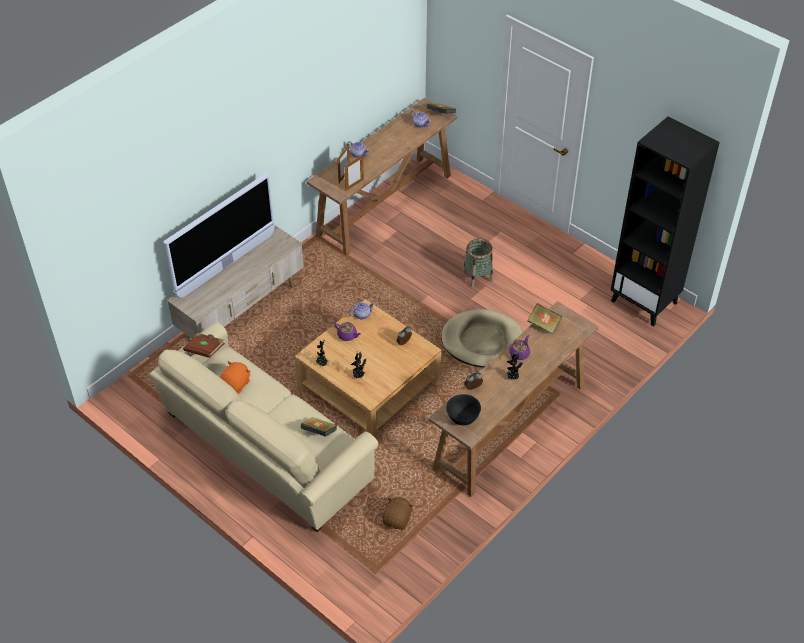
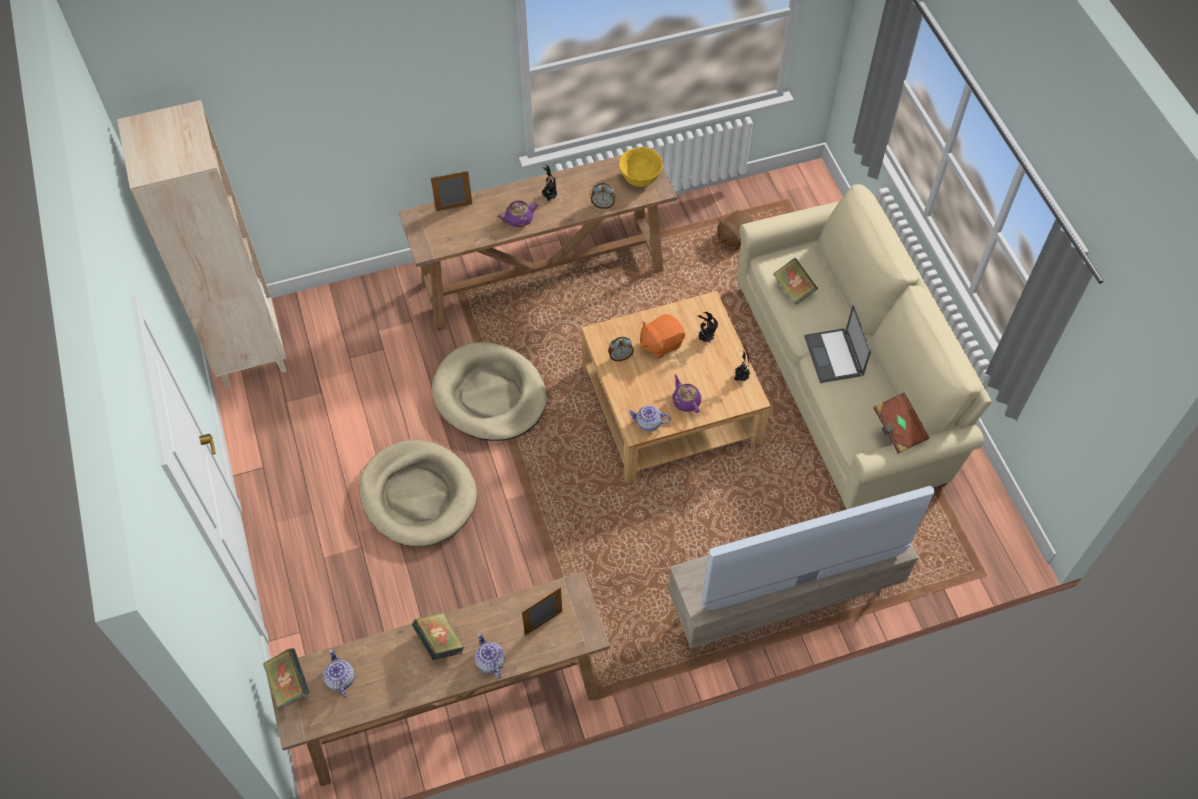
camera: 150 degrees left, 10 degrees up
(236, 384) = (866, 397): orange plush toy -> orange plush toy (661, 343)
(268, 400) = (834, 356): none -> laptop
(354, 185) = (539, 594): picture frame -> picture frame (454, 207)
(463, 418) = (640, 178): black bowl -> yellow bowl
(477, 276) = (418, 495): basket -> beige dog bed
(544, 325) = (460, 240): book -> book (439, 642)
(644, 302) = (248, 349): black bookcase -> beige bookcase

